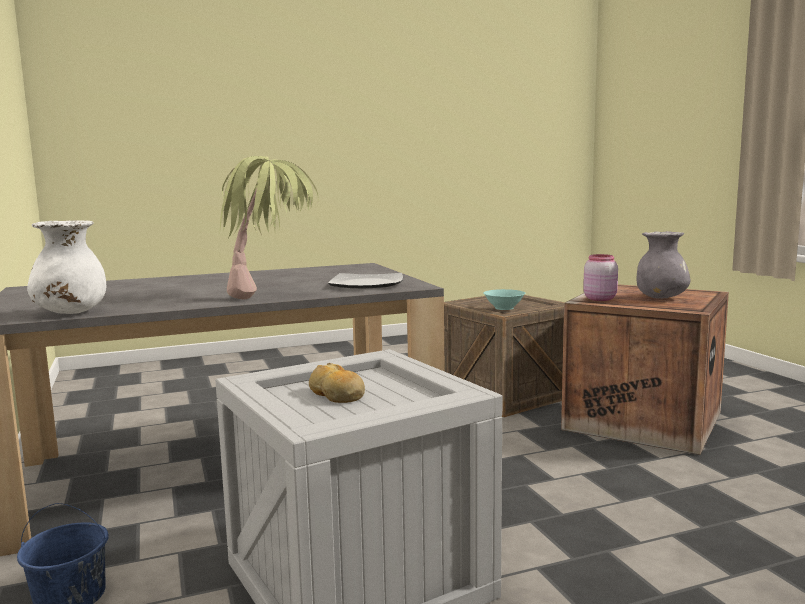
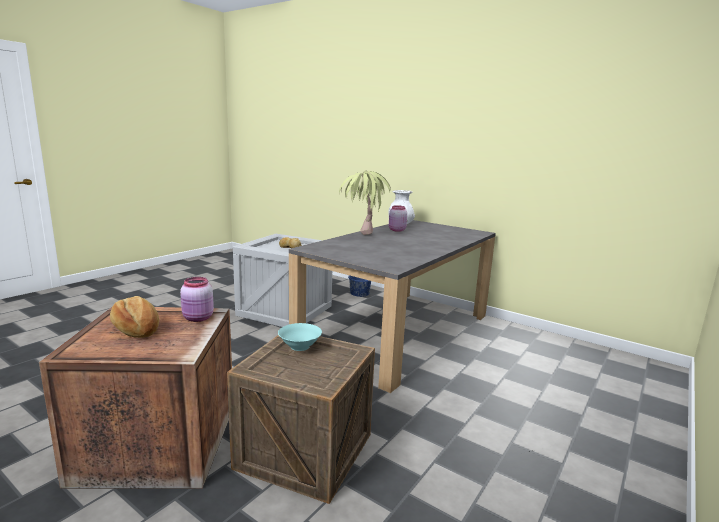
camera: 145 degrees right, 5 degrees up
(145, 302) = (396, 230): none -> pink jar
(365, 284) = (336, 248): plate -> none
(661, 298) = (136, 329): grey vase -> bread

